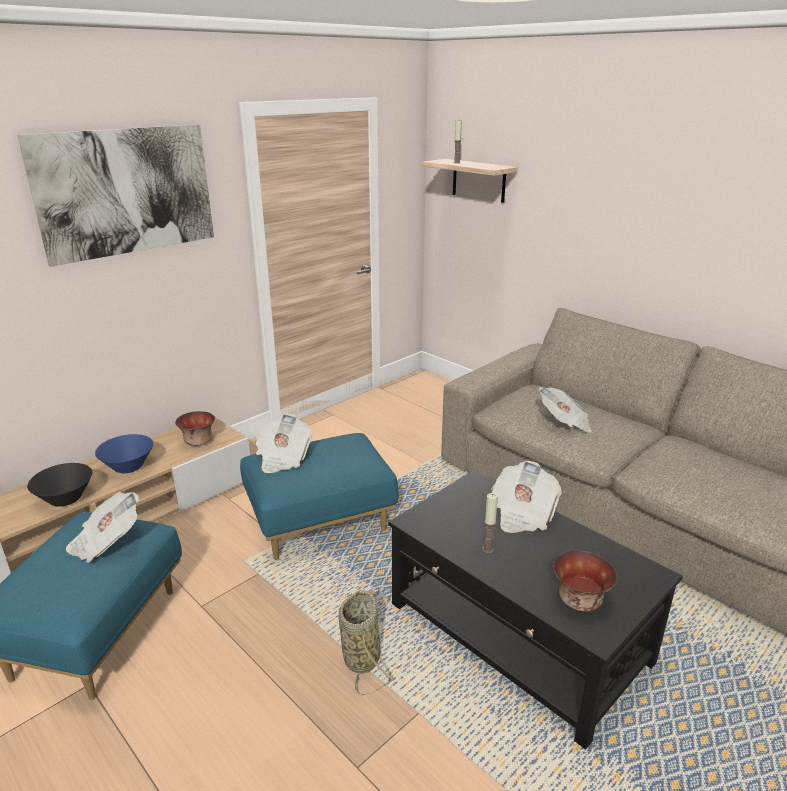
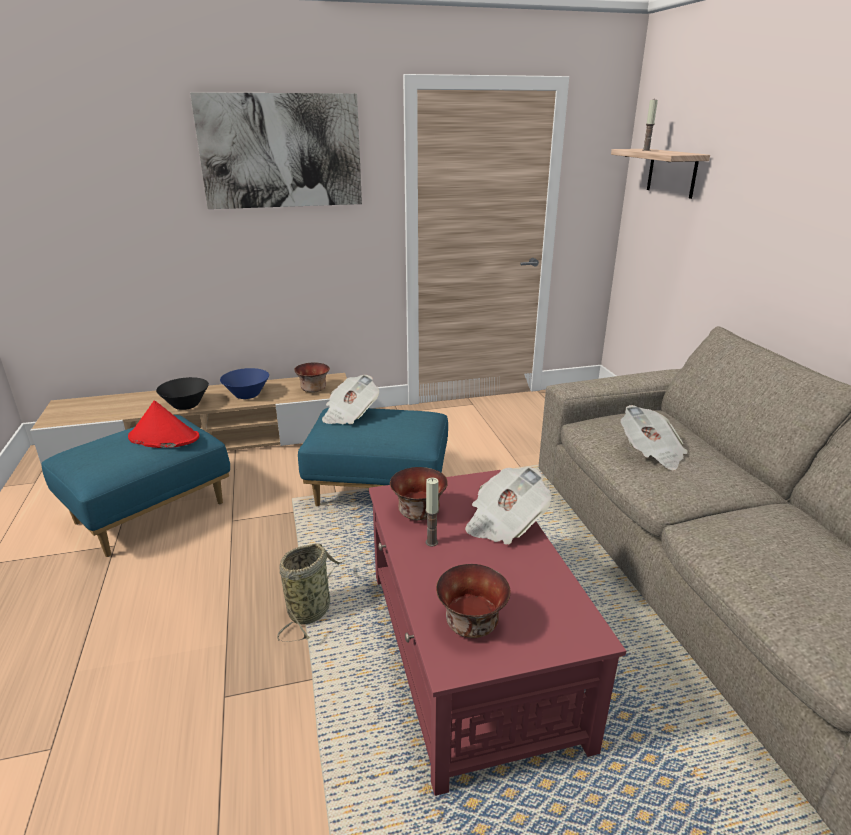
camera: 30 degrees right, 0 degrees up
(106, 542) = (163, 437): newspaper -> red hat
(453, 528) = (419, 513): none -> bowl
(517, 633) = (470, 654): black coffee table -> red coffee table

